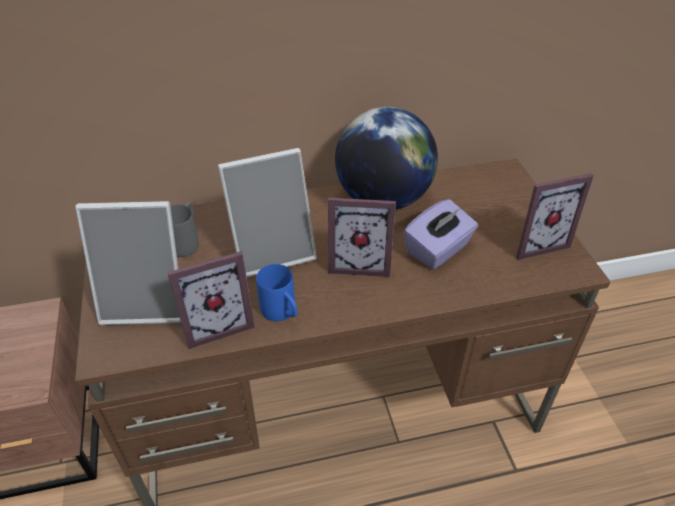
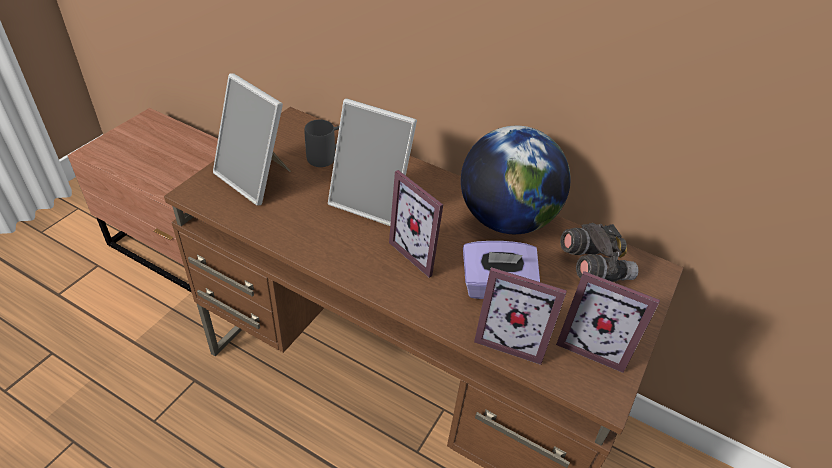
camera: 40 degrees right, 0 degrees up
(217, 324) = (275, 222): picture frame -> picture frame (512, 338)
(282, 313) = (321, 246): blue mug -> none
(473, 193) = (593, 267): none -> grey binoculars

